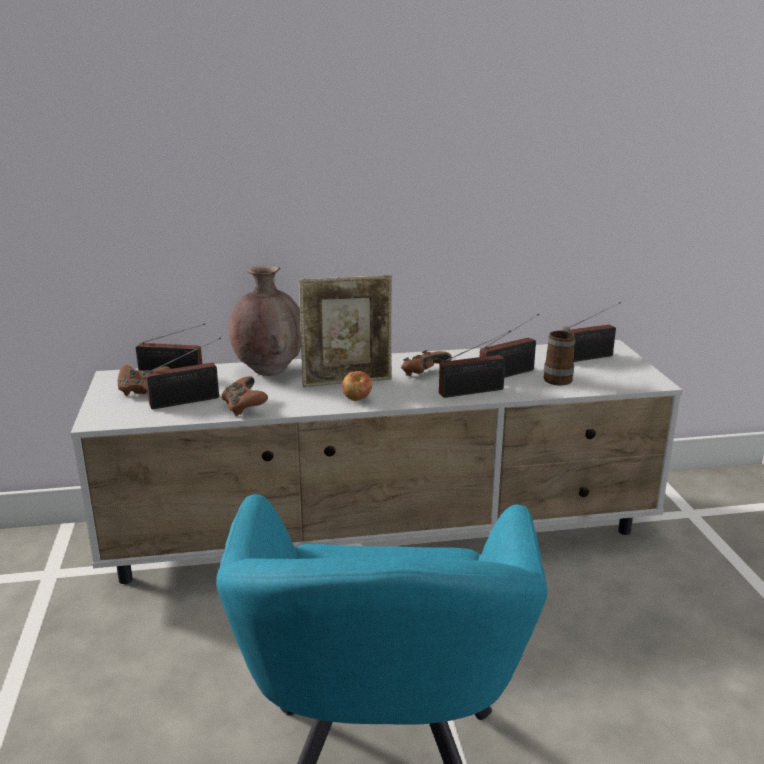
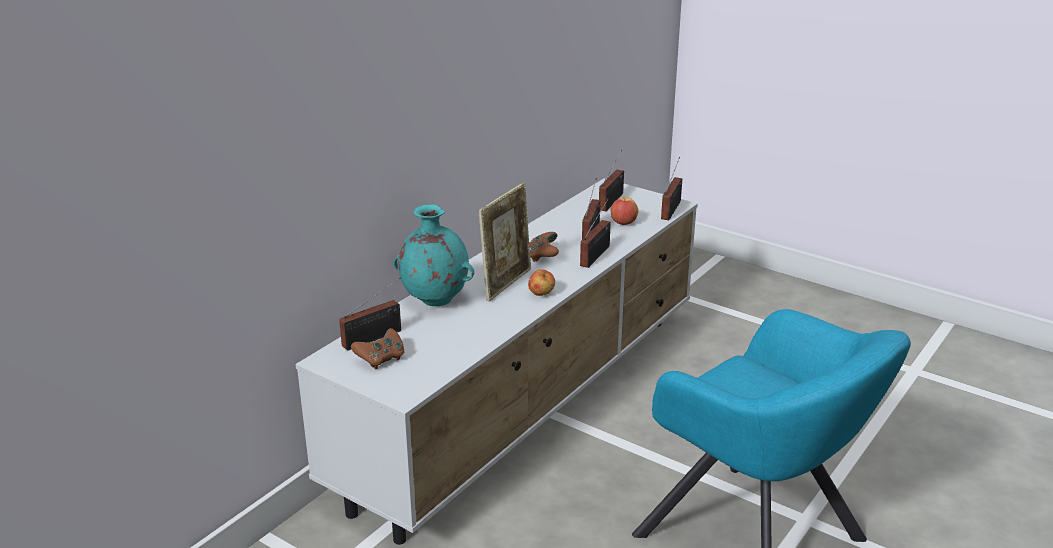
camera: 45 degrees left, 5 degrees up
(188, 401) = (433, 349): radio -> radio (672, 209)
(244, 408) = (483, 335): brown game controller -> none
(268, 371) = (434, 300): brown vase -> turquoise vase
(559, 377) = (623, 223): mug -> apple

